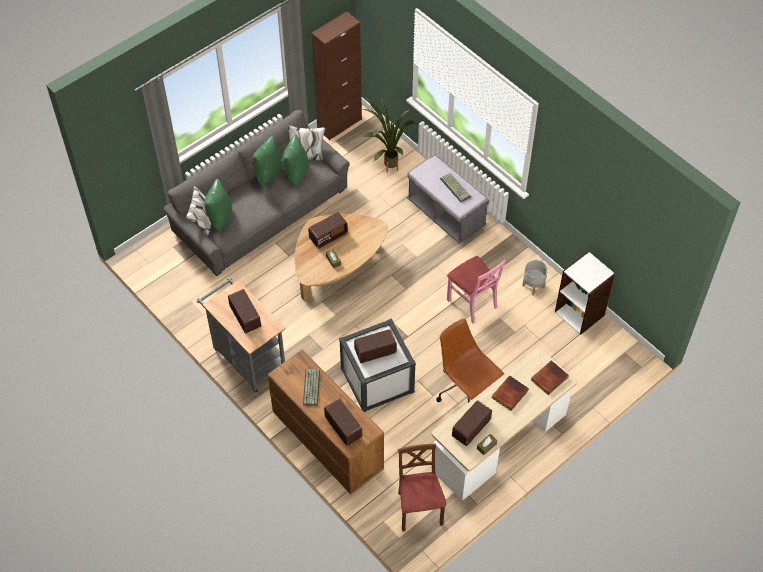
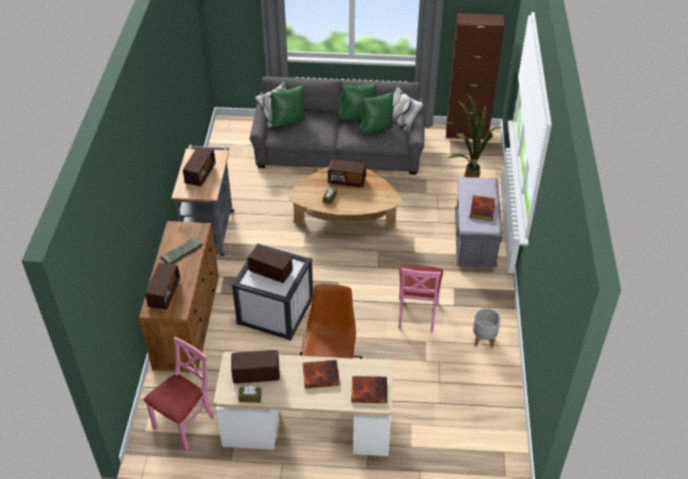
camera: 45 degrees right, 10 degrees down
(419, 509) = (185, 424): brown chair -> pink chair
(456, 187) = (483, 209): keyboard -> book
(580, 313) = (500, 390): white bookcase -> none

